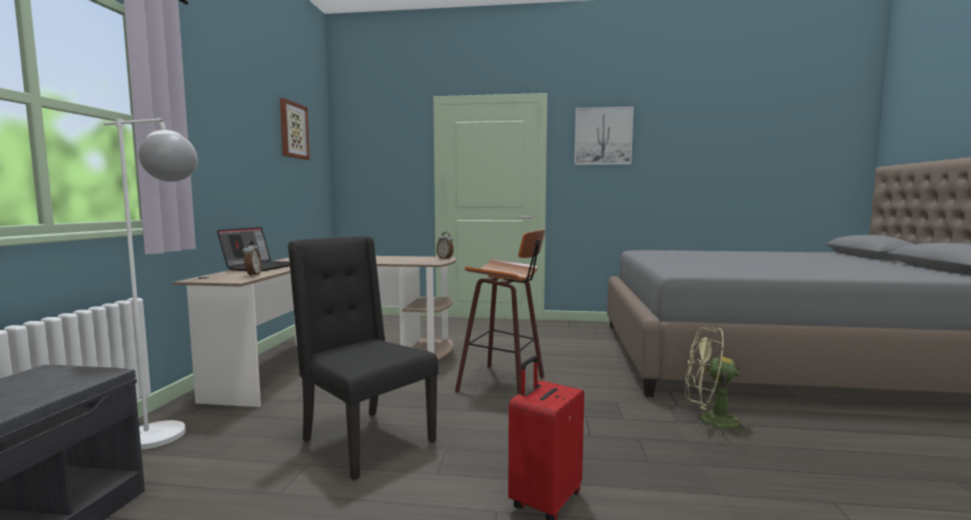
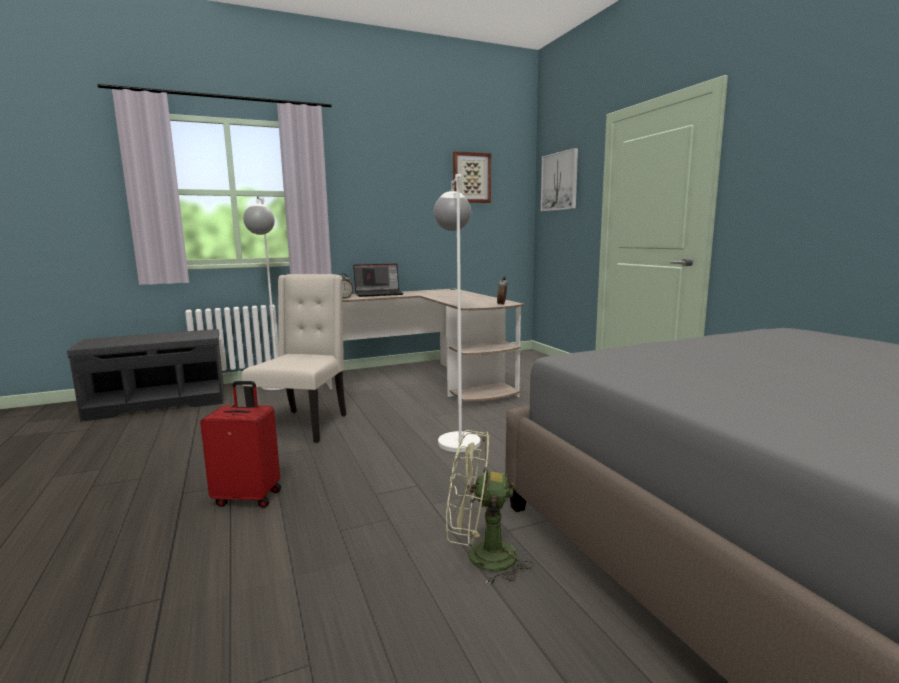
camera: 60 degrees right, 5 degrees up
(365, 441) = (303, 425): black chair -> beige chair
(505, 383) = (457, 437): stool -> white floor lamp
(603, 136) = (804, 127): picture -> picture (559, 181)
(710, 420) = (480, 558): green fan -> green fan turned 75 degrees counterclockwise

